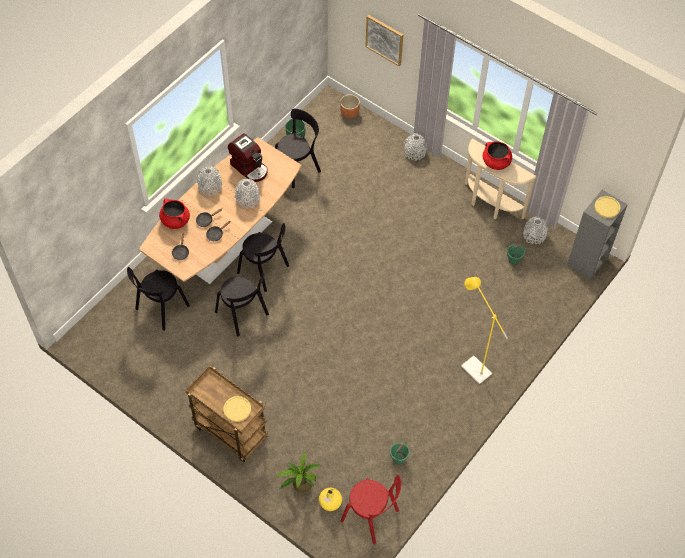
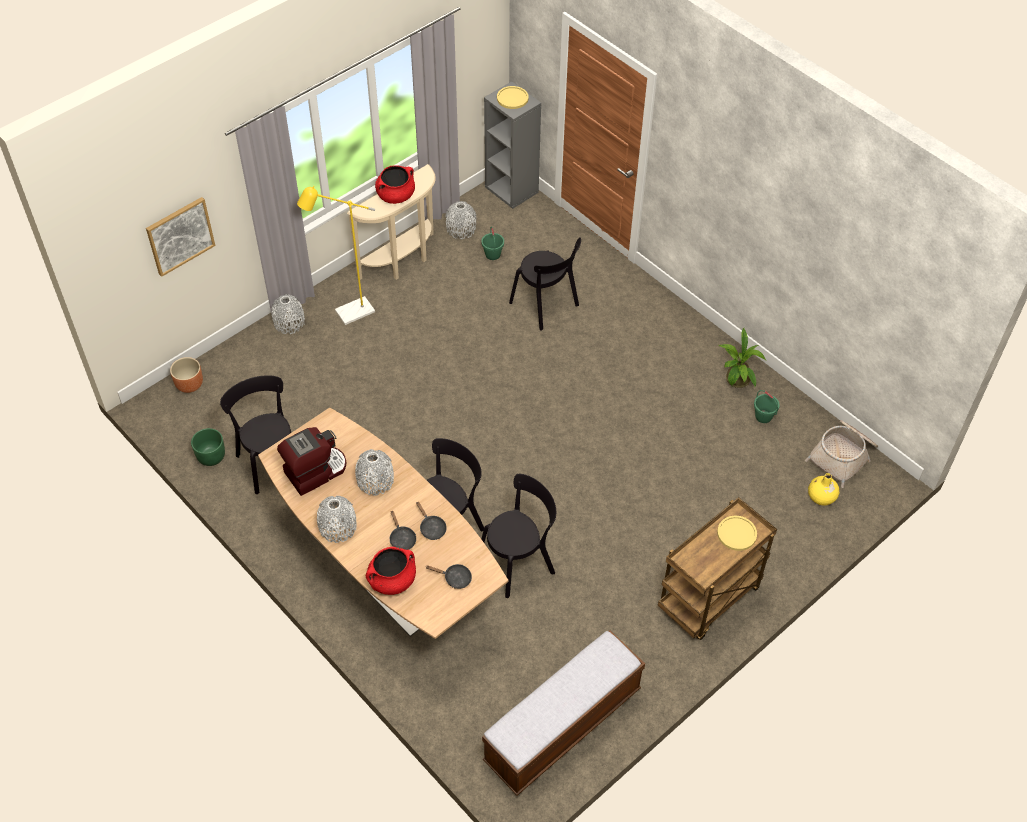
camera: 80 degrees left, 5 degrees down
(127, 354) = (562, 726): none -> bench
(160, 309) = (487, 671): black chair -> black chair (546, 306)
(299, 484) = (793, 527): potted plant -> potted plant (737, 382)
(372, 517) = (843, 456): red chair -> basket
(472, 366) = (642, 322): yellow floor lamp -> yellow floor lamp (348, 314)

